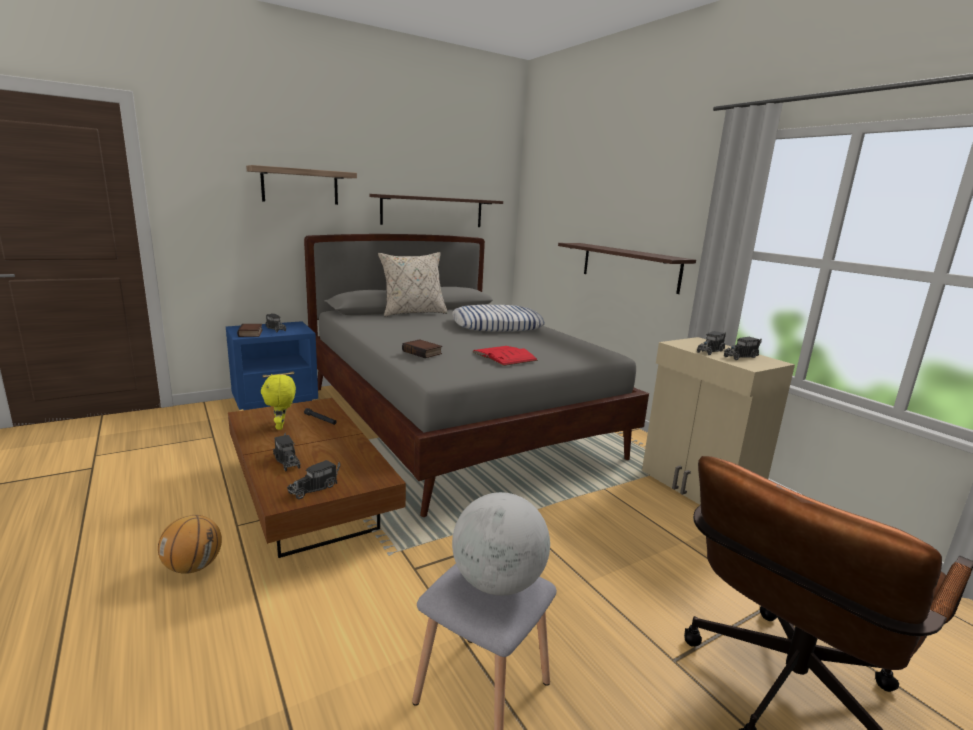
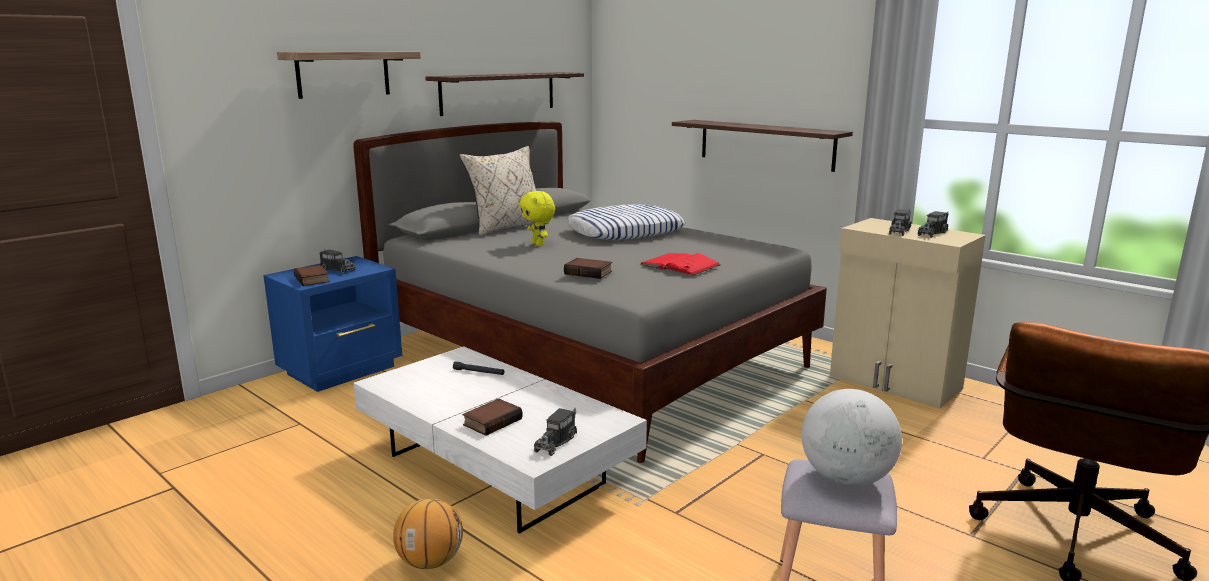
camera: 15 degrees left, 0 degrees up
(281, 427) = (441, 387): yellow plush toy -> yellow plush toy (538, 244)
(287, 460) = (492, 421): toy truck -> book
(310, 499) = (496, 469): brown coffee table -> white coffee table

